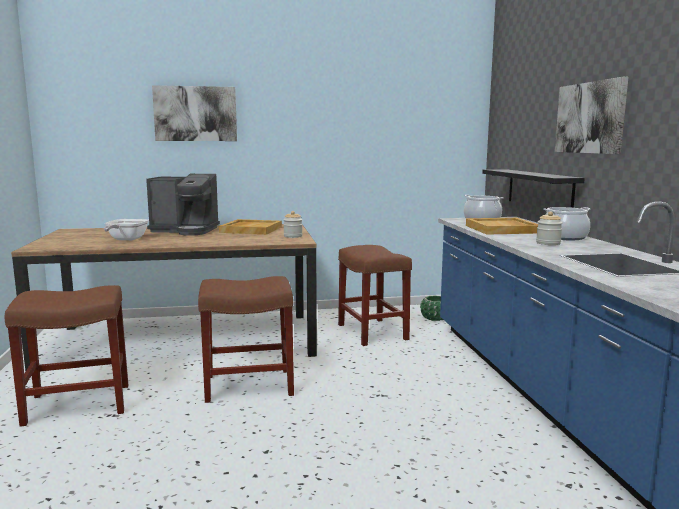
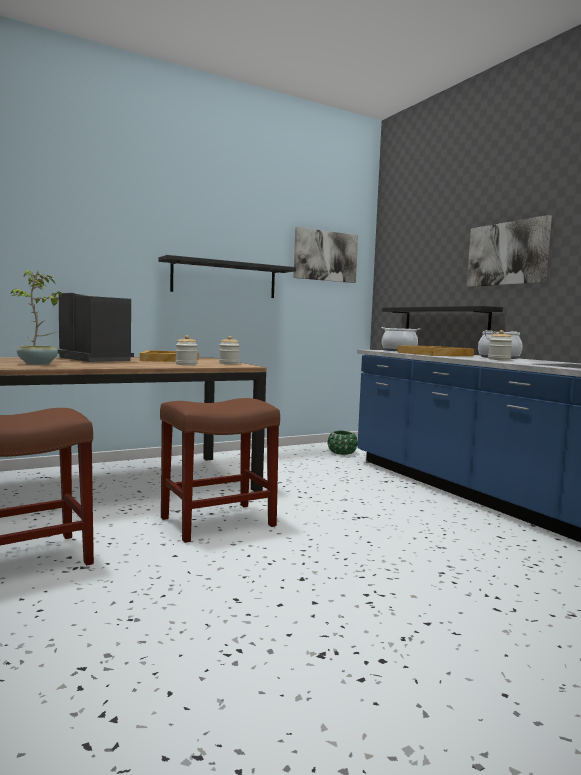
camera: 20 degrees left, 5 degrees down
(125, 239) = (39, 364): frying pan -> potted plant
(186, 231) = (96, 359): coffee machine -> coffee machine turned 120 degrees counterclockwise
(195, 114) = (95, 231): picture -> picture (325, 256)
(248, 239) = (186, 364): none -> jar
(318, 147) = (224, 279): none -> black shelf
(373, 332) = (297, 467): brown stool -> none

